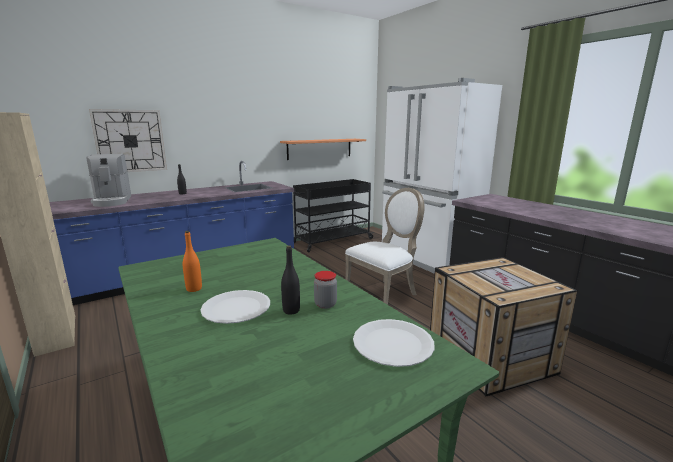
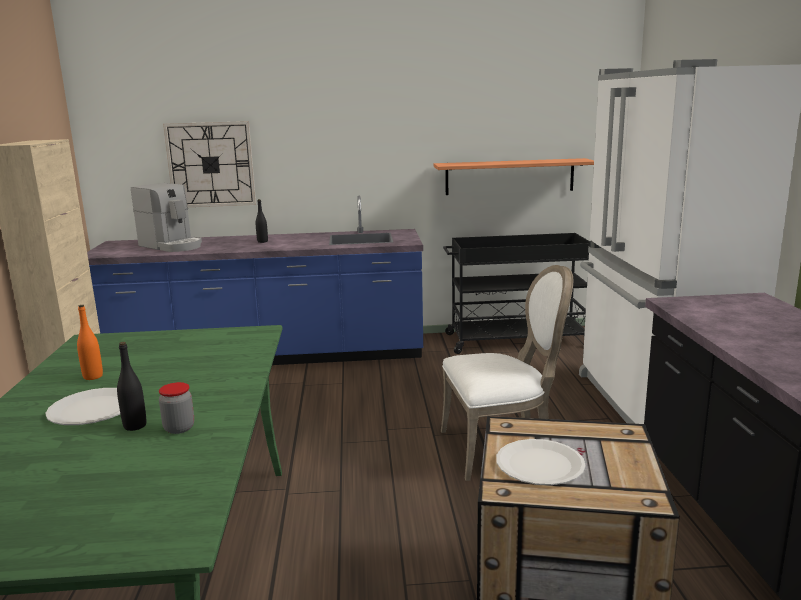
camera: 30 degrees right, 0 degrees up
(112, 201) = (172, 246): coffee machine -> coffee machine turned 60 degrees counterclockwise
(393, 344) = (162, 494): white plate -> white plate (540, 464)

